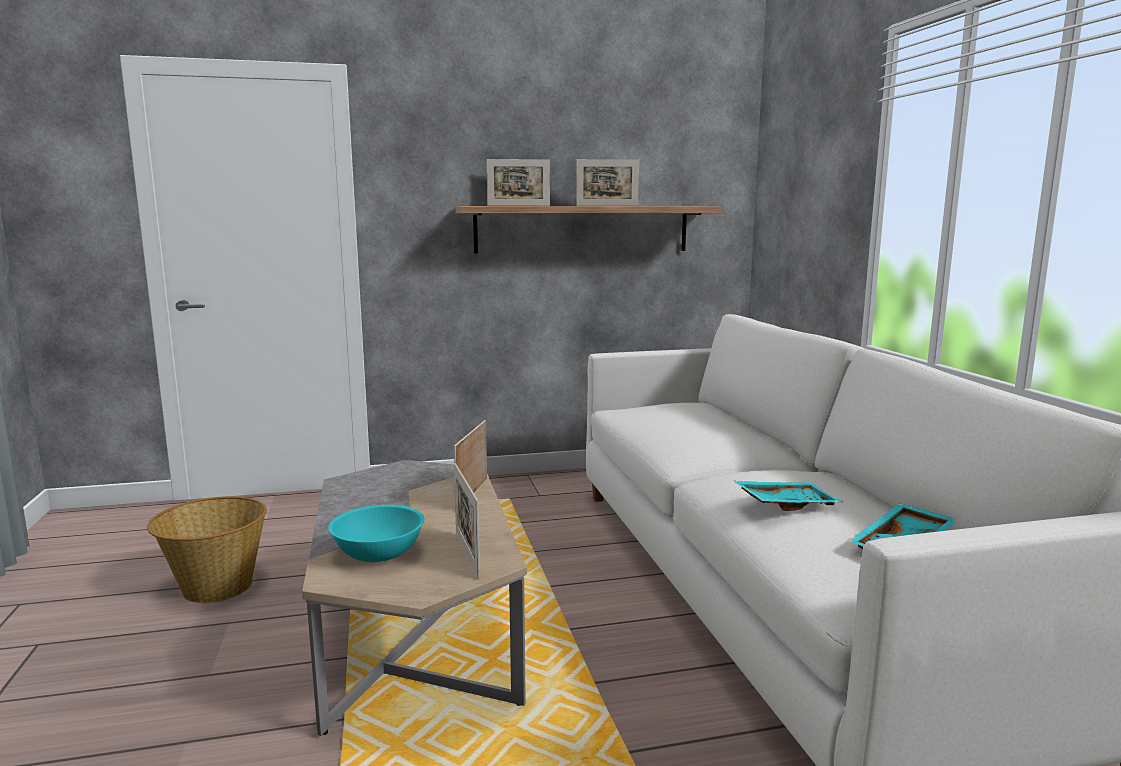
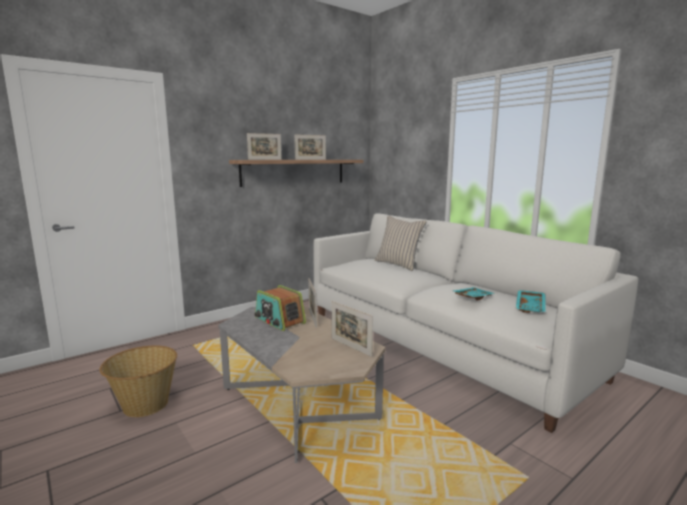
camera: 25 degrees left, 0 degrees up
(378, 554) = (306, 356): turquoise bowl -> none
(416, 489) = (279, 320): none -> radio
(734, 419) = (398, 264): none -> beige pillow

